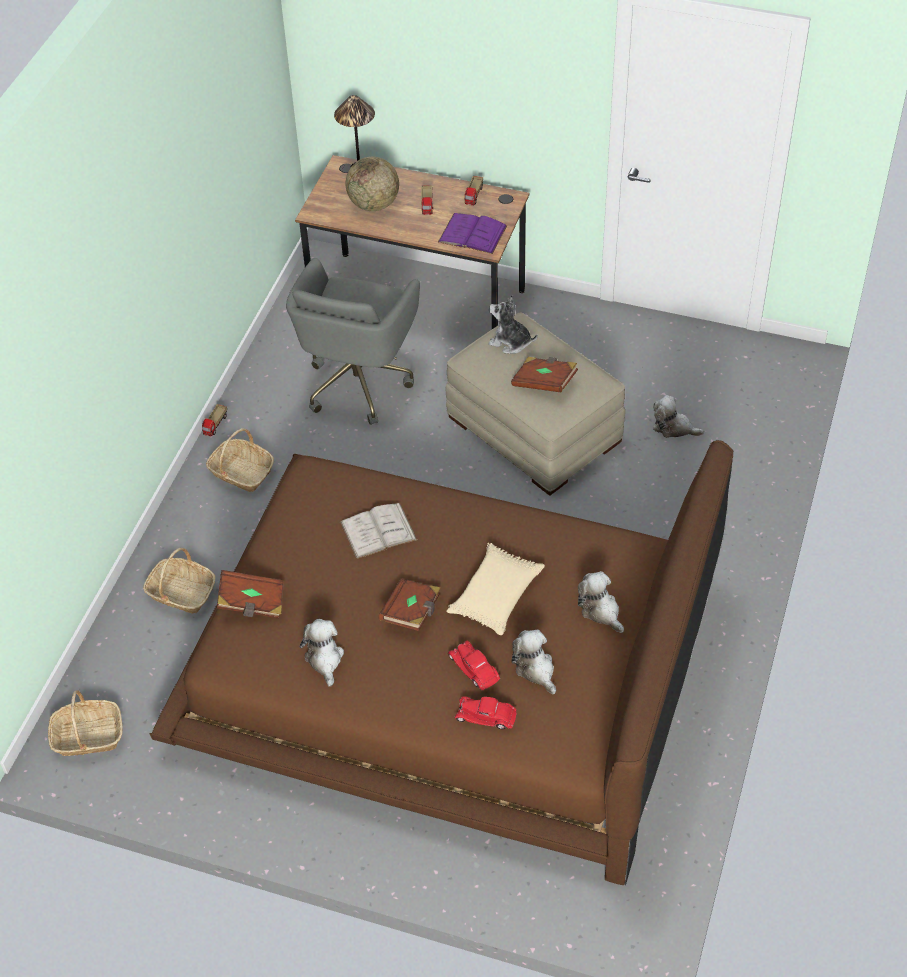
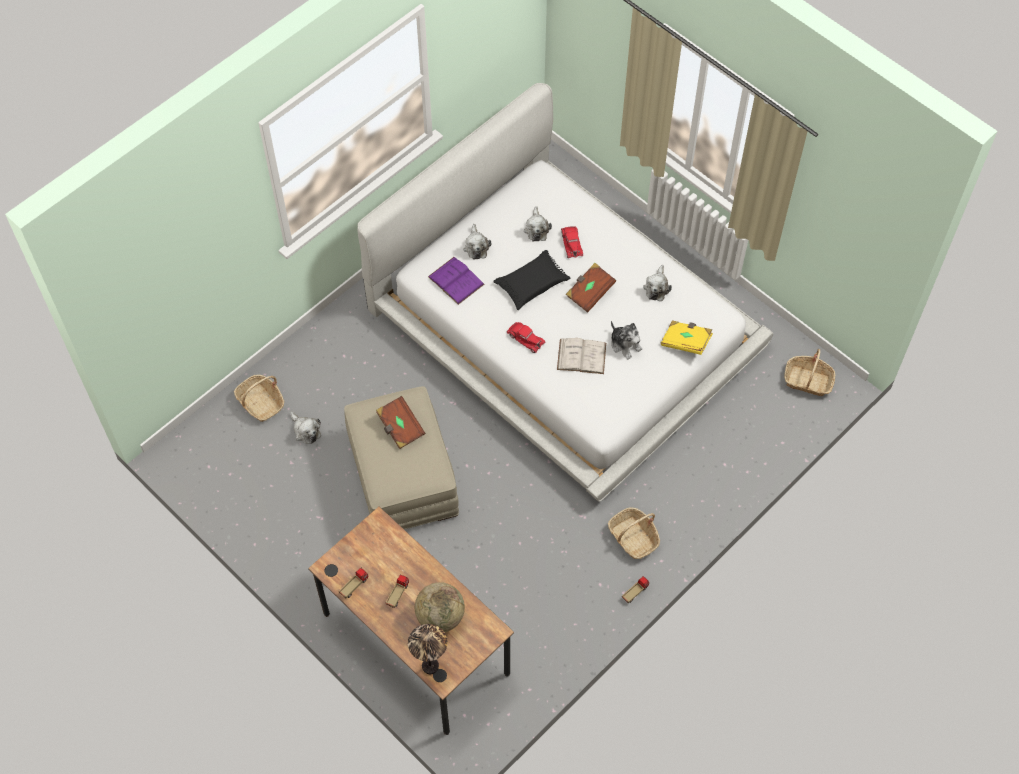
camera: 155 degrees left, 10 degrees up
(181, 593) = (714, 456): basket -> basket (261, 403)
(252, 603) = (686, 342): brown book -> yellow book
(359, 383) = (506, 581): grey office chair -> none
(449, 666) = (563, 328): brown bed -> white bed
(472, 234) = (381, 543): purple book -> purple book (456, 280)
(486, 716) = (580, 215): red toy car -> red toy car (525, 338)
(495, 593) = (532, 283): beige pillow -> black pillow
(510, 342) = (400, 475): plush toy -> plush toy (625, 344)

